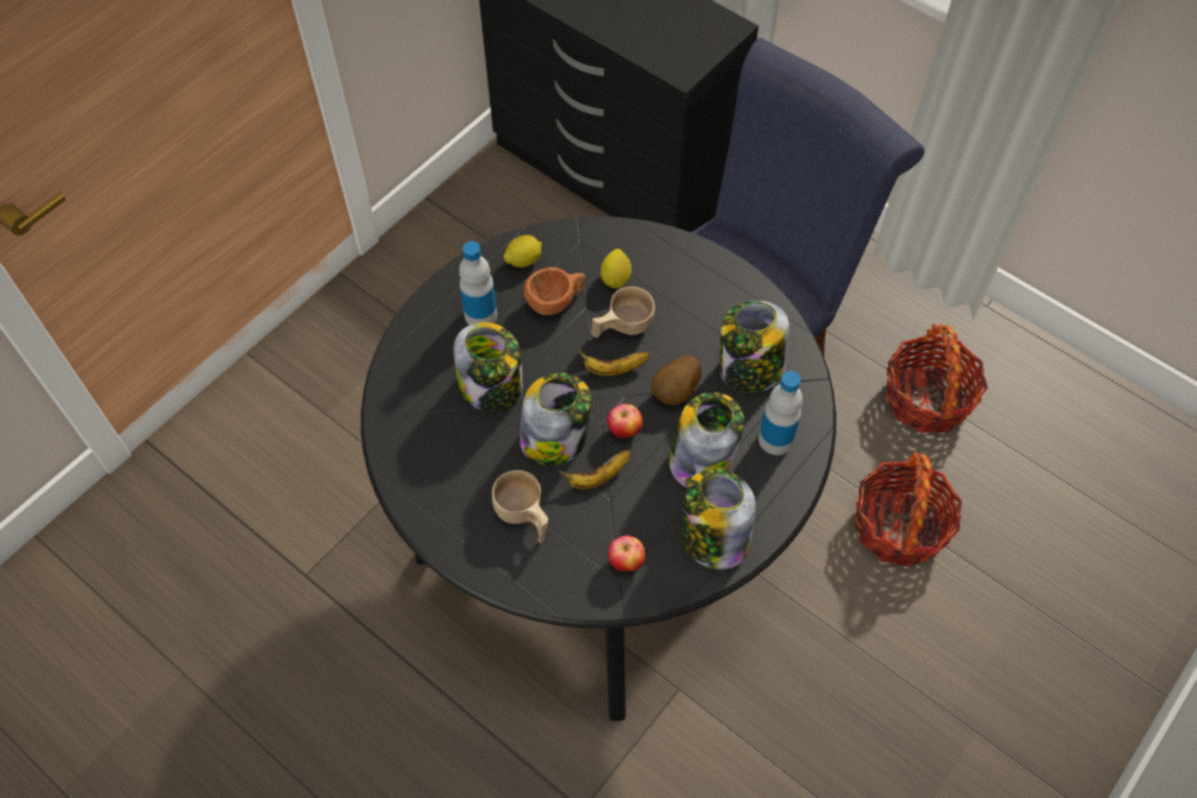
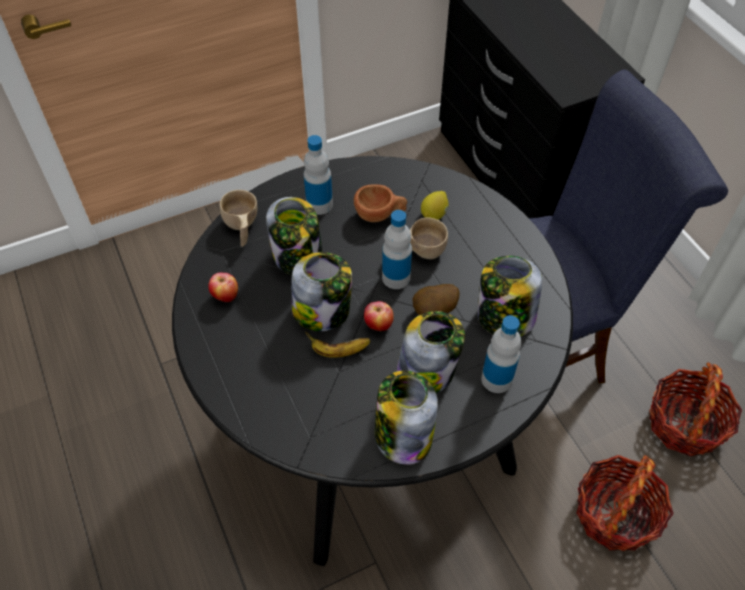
camera: 25 degrees right, 5 degrees down
(523, 261) = (372, 179): lemon -> none
(523, 517) = (265, 358): beige cup -> beige cup (241, 228)
(613, 369) = (396, 277): banana -> bottle
(626, 562) = (323, 424): apple -> apple (225, 297)

